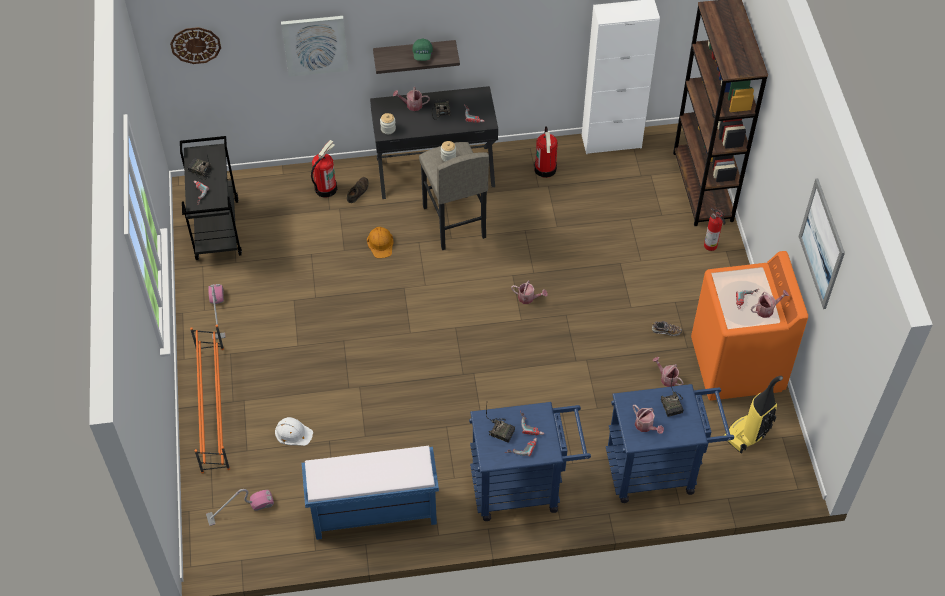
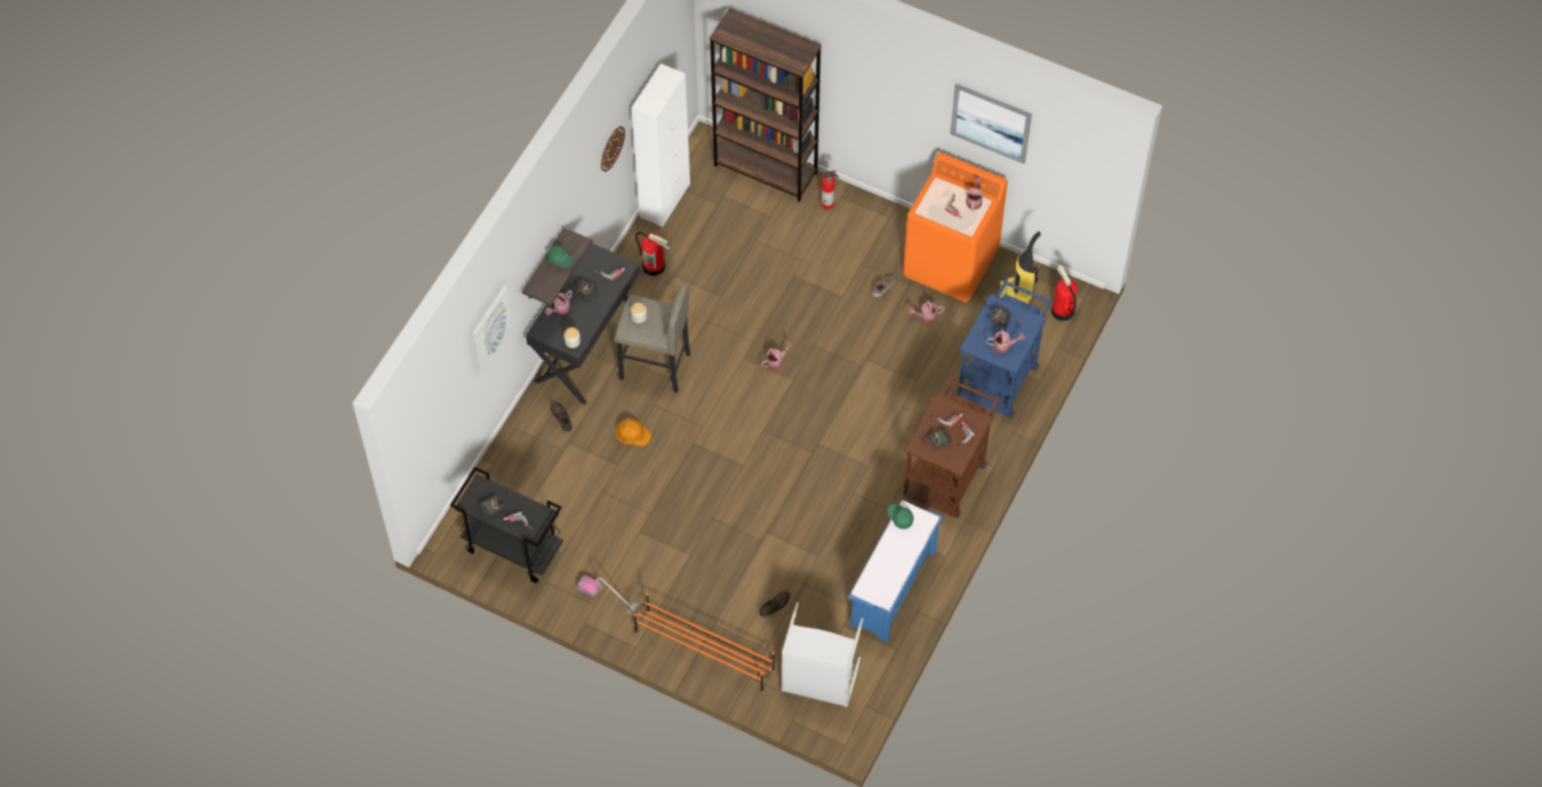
camera: 55 degrees left, 5 degrees up
(195, 45) = (427, 413): wall clock -> wall clock (612, 148)
(240, 509) = (819, 682): vacuum cleaner -> grey laundry basket
(293, 433) = (775, 605): white hard hat -> brown shoe
(325, 188) = (536, 440): fire extinguisher -> fire extinguisher (1062, 310)
(408, 454) = (900, 518): none -> green cap
(524, 487) = (947, 473): blue cart -> brown cart

